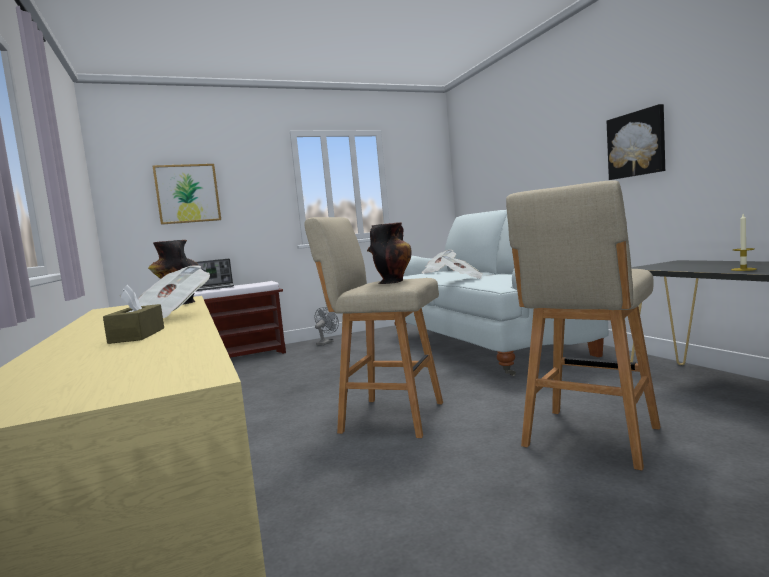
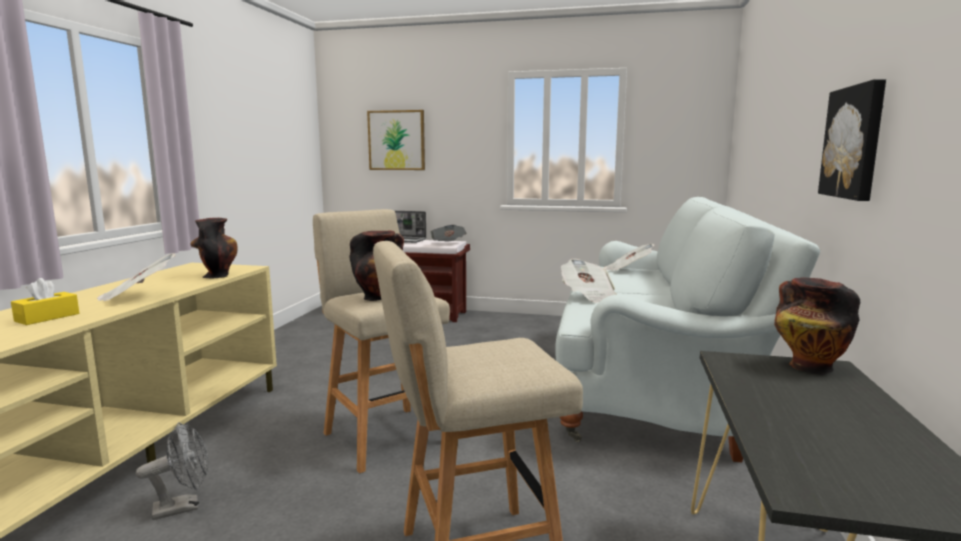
camera: 35 degrees right, 5 degrees up
(137, 335) = (47, 317): brown tissue box -> yellow tissue box
(265, 283) = (448, 244): none -> newspaper
(326, 342) = (507, 321): grey fan -> grey fan (184, 507)
(674, 263) = (808, 366): none -> vase
(743, 269) = (786, 428): candle -> none

